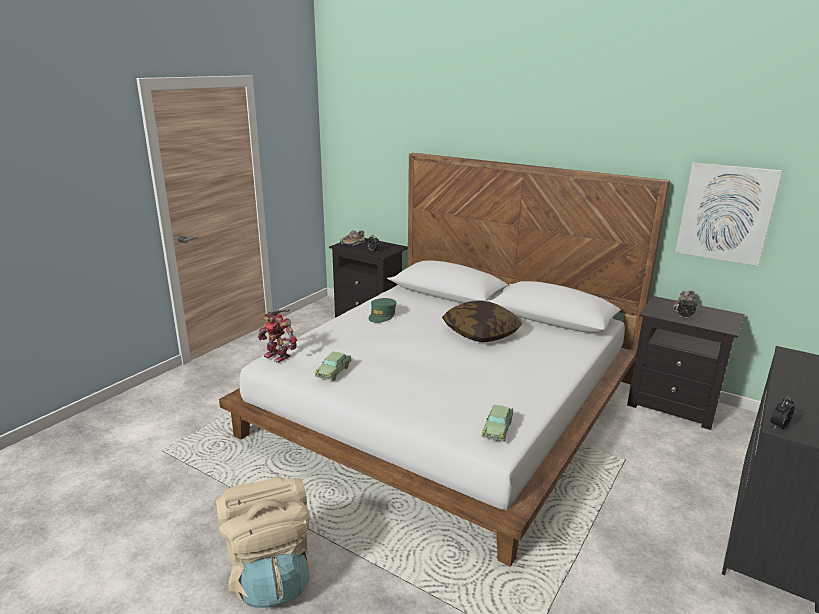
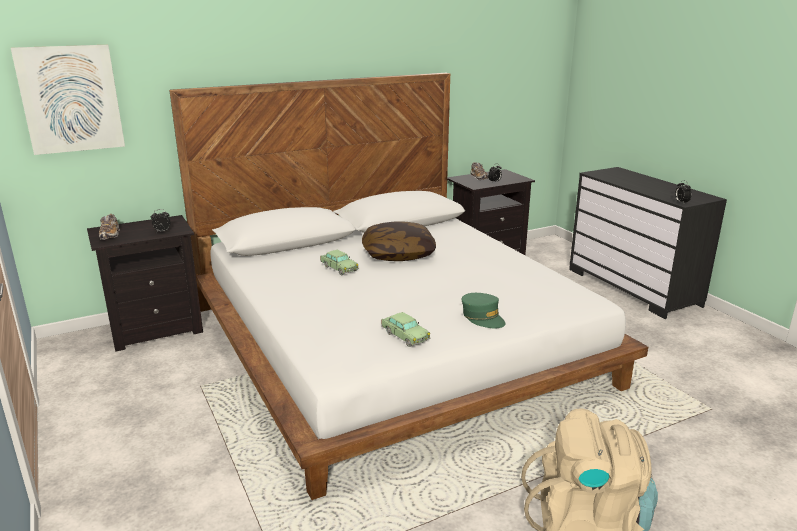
camera: 60 degrees left, 0 degrees up
(278, 356) = (330, 359): toy robot -> none
(382, 315) = (301, 283): green cap -> green cap (482, 317)
(497, 429) = (571, 293): toy car -> toy car (339, 268)
(725, 213) = (483, 92): picture -> picture (70, 99)

